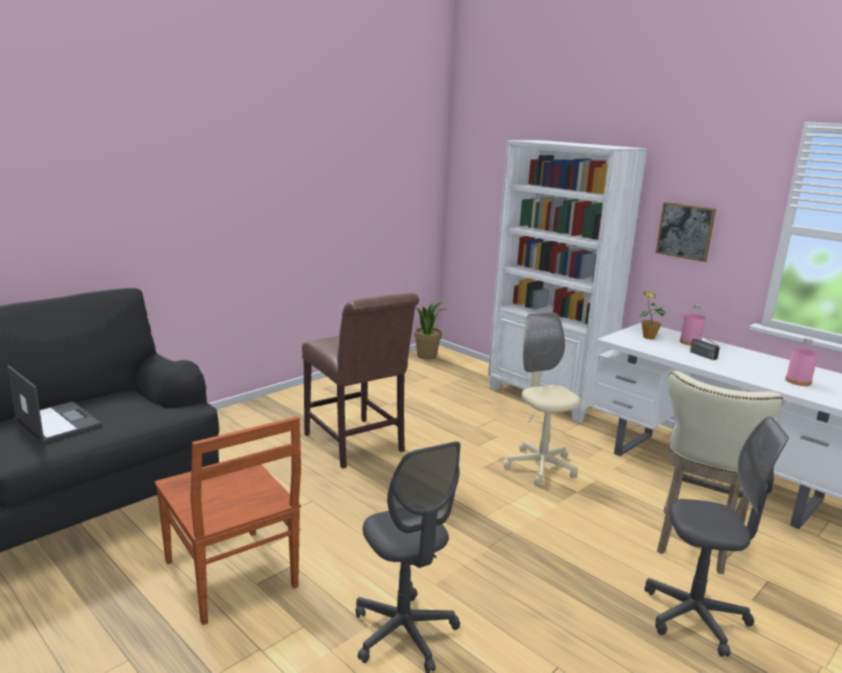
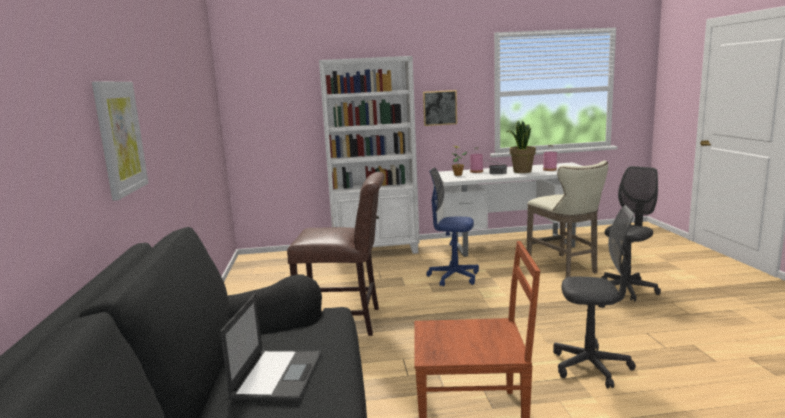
camera: 50 degrees left, 5 degrees down
(57, 422) = (278, 374): laptop -> laptop turned 105 degrees clockwise
(146, 203) = (120, 138): none -> picture
(427, 356) = (251, 262): potted plant -> potted plant (522, 171)
(540, 467) = (453, 277): beige office chair -> blue office chair

